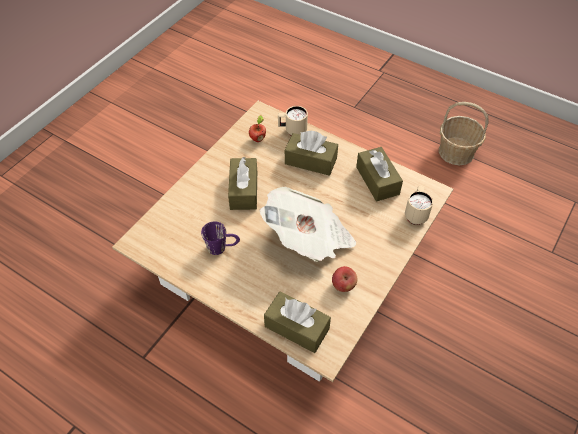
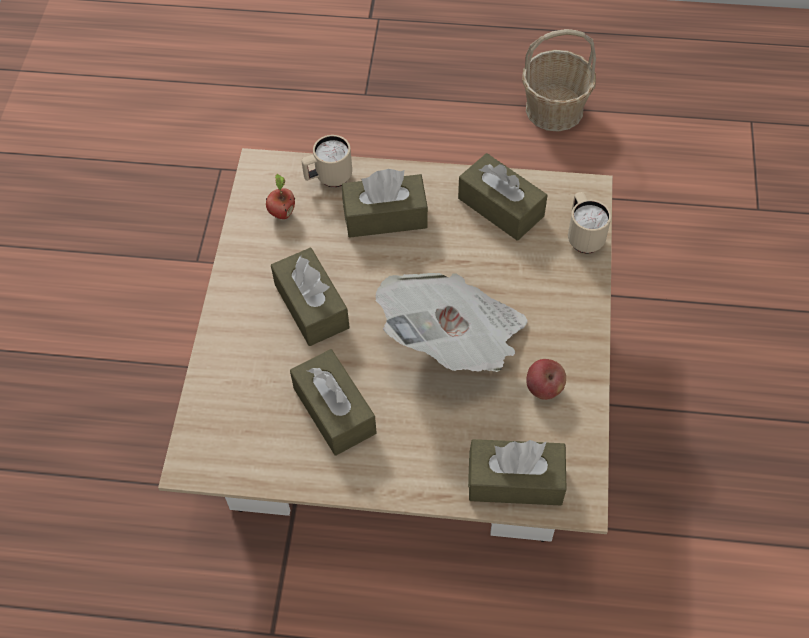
camera: 25 degrees left, 5 degrees up
(222, 247) = (334, 410): purple mug -> brown tissue box

